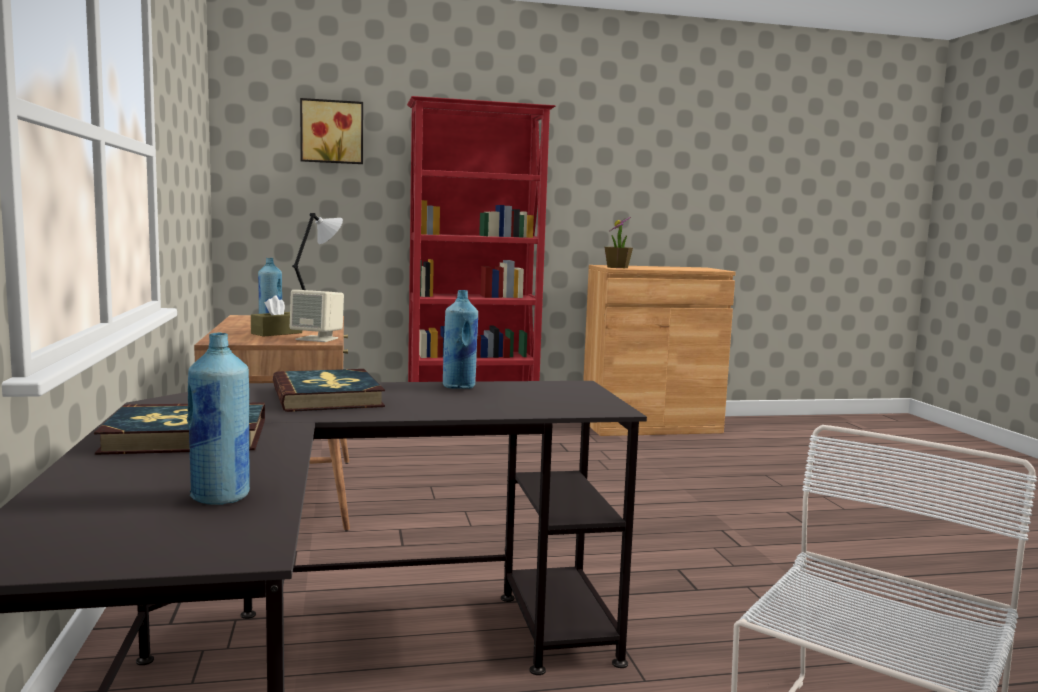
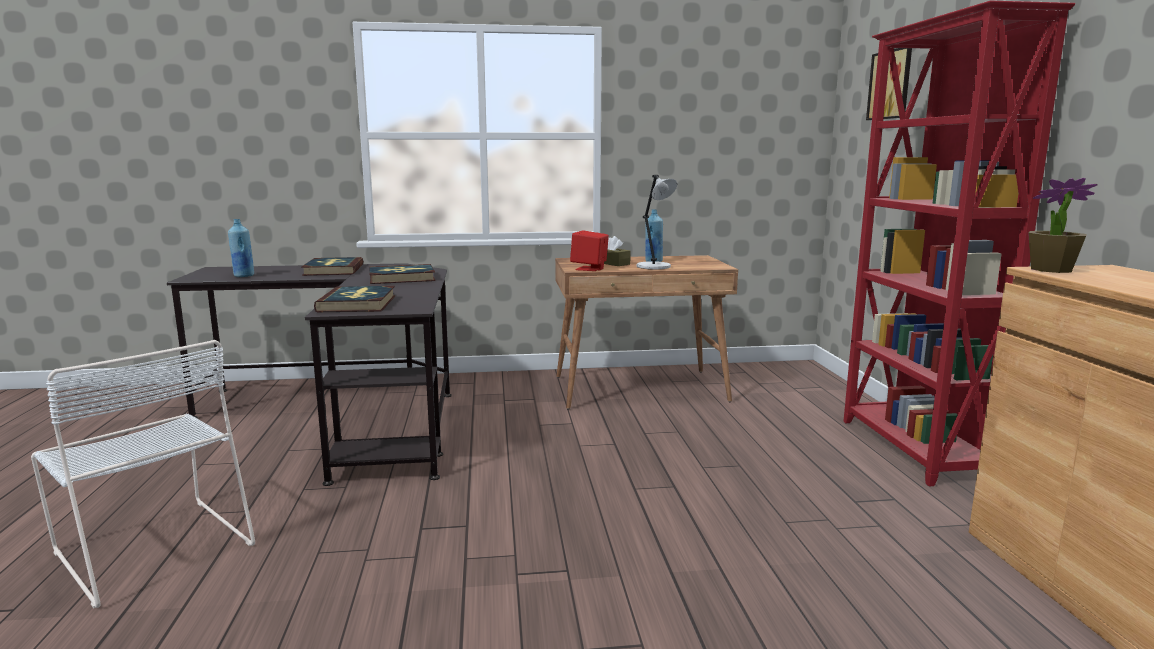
camera: 95 degrees right, 5 degrees up
(318, 339) = (589, 269): beige speaker -> red speaker
(459, 387) = (417, 292): blue bottle -> none
(552, 402) = (358, 303): none -> book

